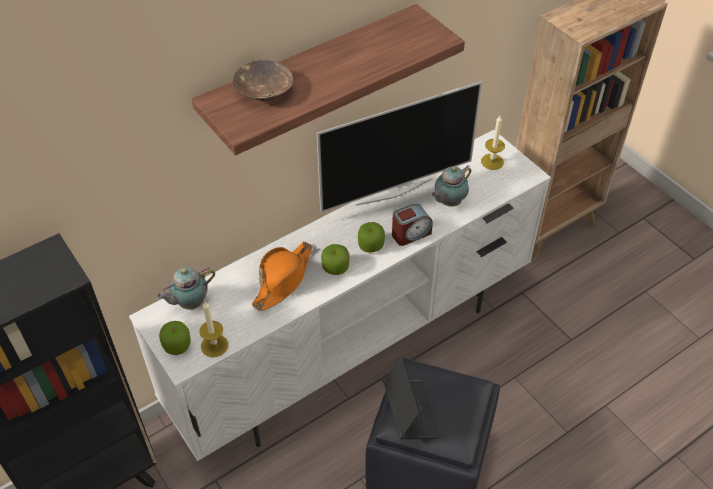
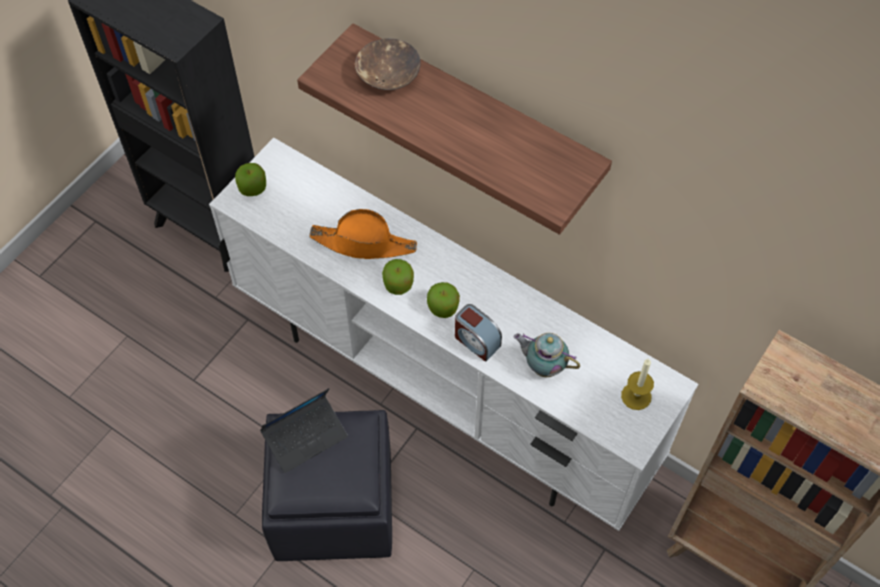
camera: 70 degrees right, 10 degrees up
(189, 303) = (304, 177): teapot -> none
(214, 345) = (262, 216): candle -> none
(393, 191) = (535, 304): television -> none

